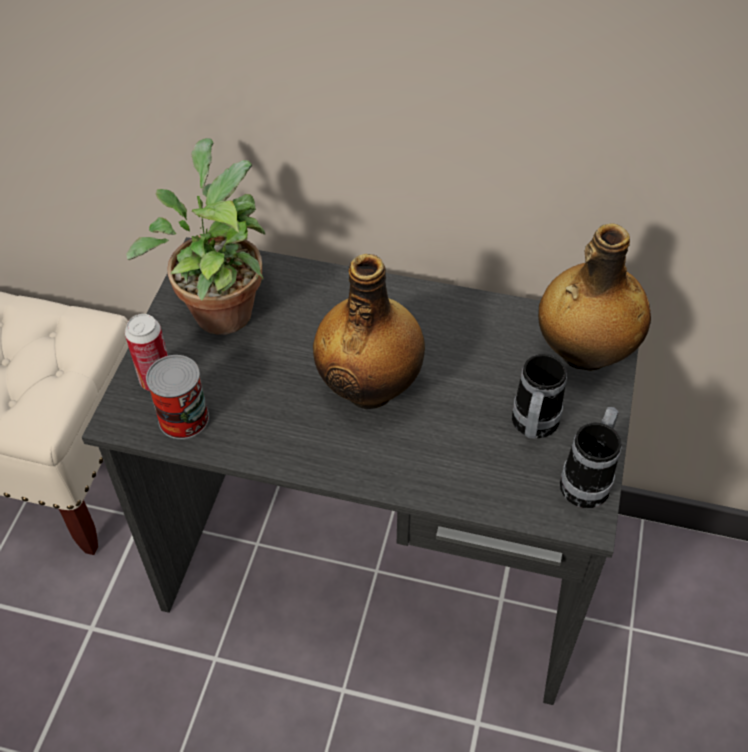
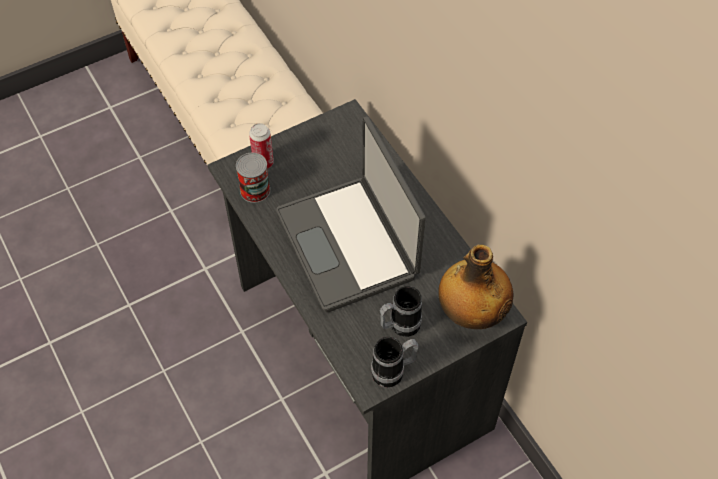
camera: 45 degrees right, 5 degrees up
(220, 308) = (329, 148): potted plant -> none
(370, 387) = (350, 243): bottle -> laptop

